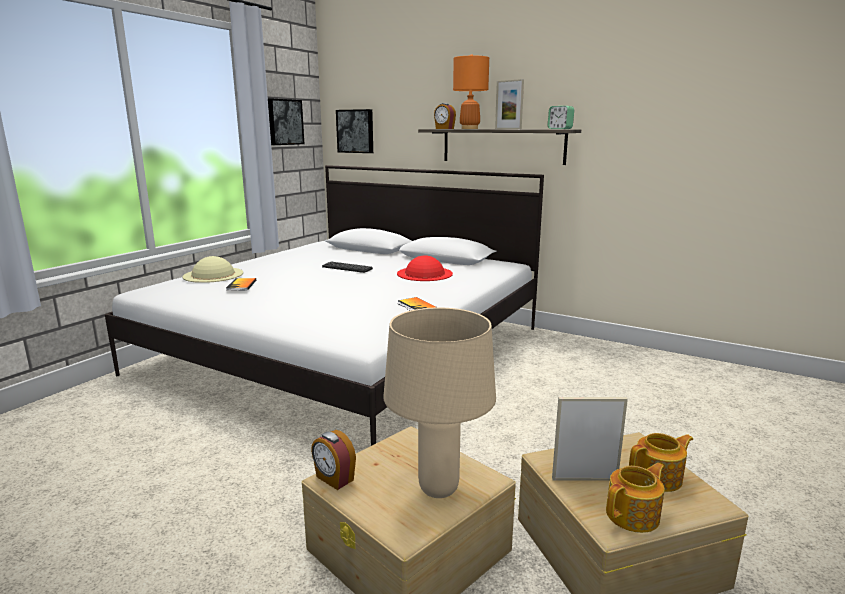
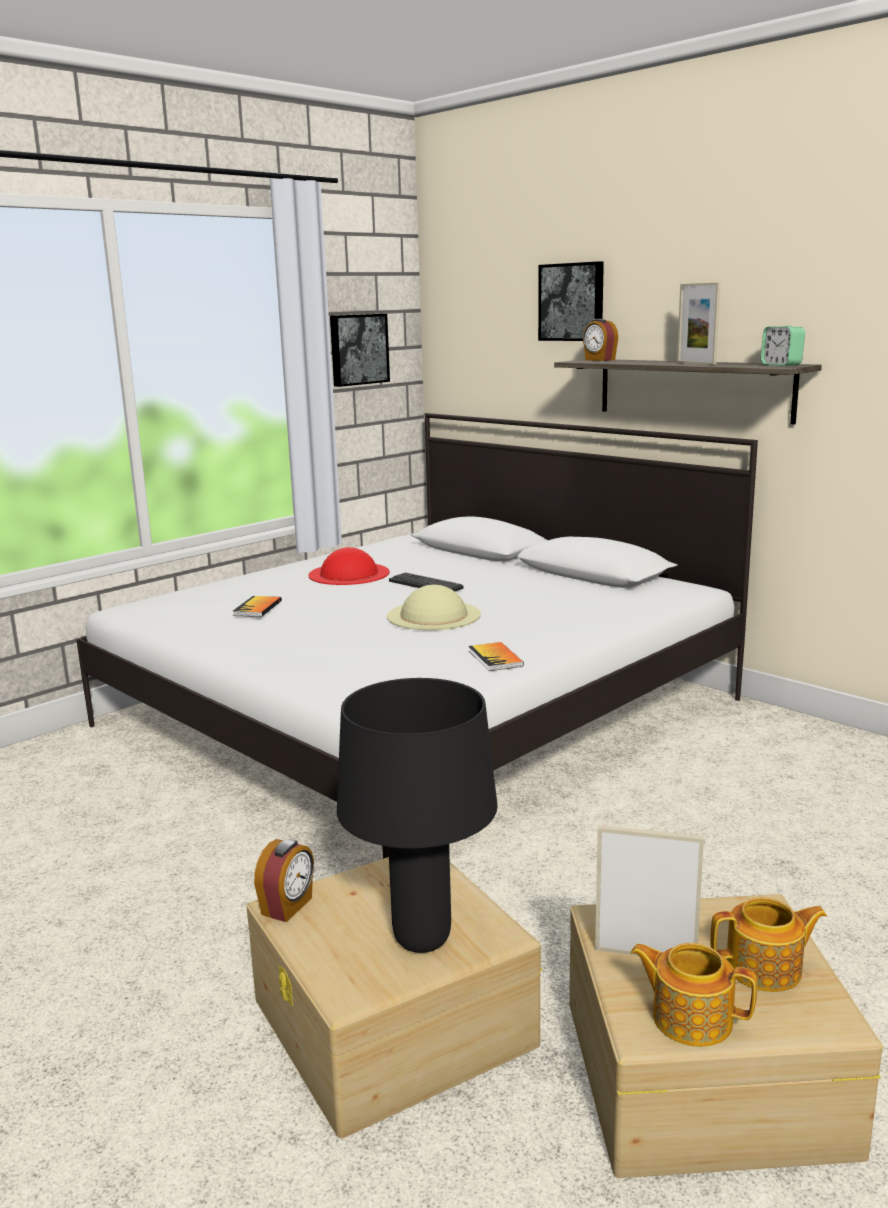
camera: 15 degrees right, 0 degrees up
(213, 274) = (227, 587): beige hat -> beige hat (433, 615)
(334, 479) = (288, 906): alarm clock -> alarm clock turned 120 degrees counterclockwise
(356, 131) = (471, 360): picture -> picture (572, 302)
(424, 273) = (541, 600): red hat -> red hat (349, 573)
(439, 488) = (423, 939): beige table lamp -> black table lamp
(469, 128) = (636, 361): orange table lamp -> none
(634, 515) = (690, 1018): teapot -> teapot turned 135 degrees counterclockwise

